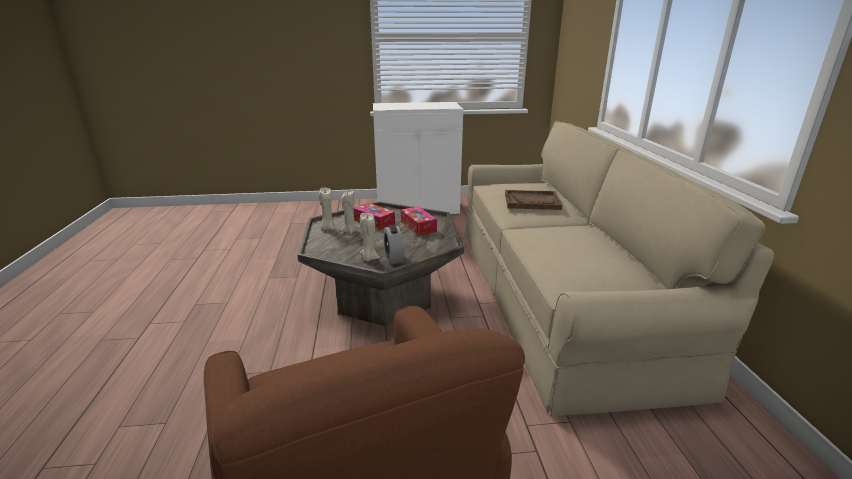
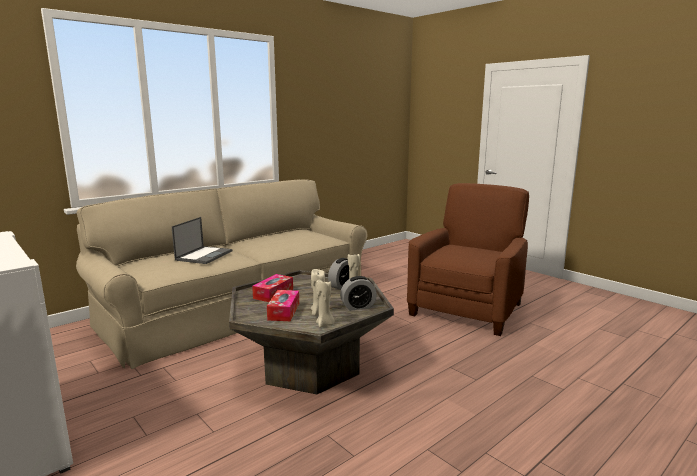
camera: 125 degrees left, 10 degrees down
(334, 248) = (358, 307): none -> alarm clock
(532, 201) = (204, 255): brown tray -> laptop

